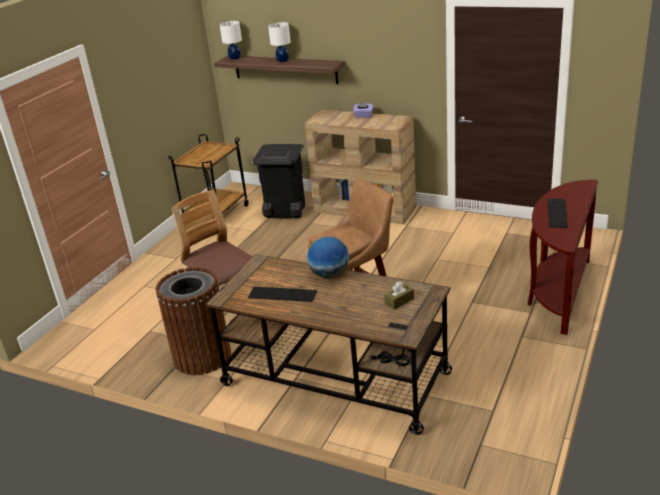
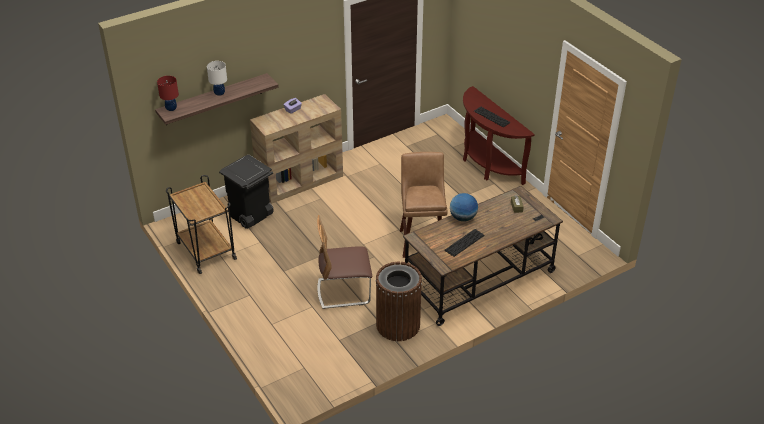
camera: 60 degrees left, 10 degrees up
(235, 58) = (171, 108): white table lamp -> red table lamp

